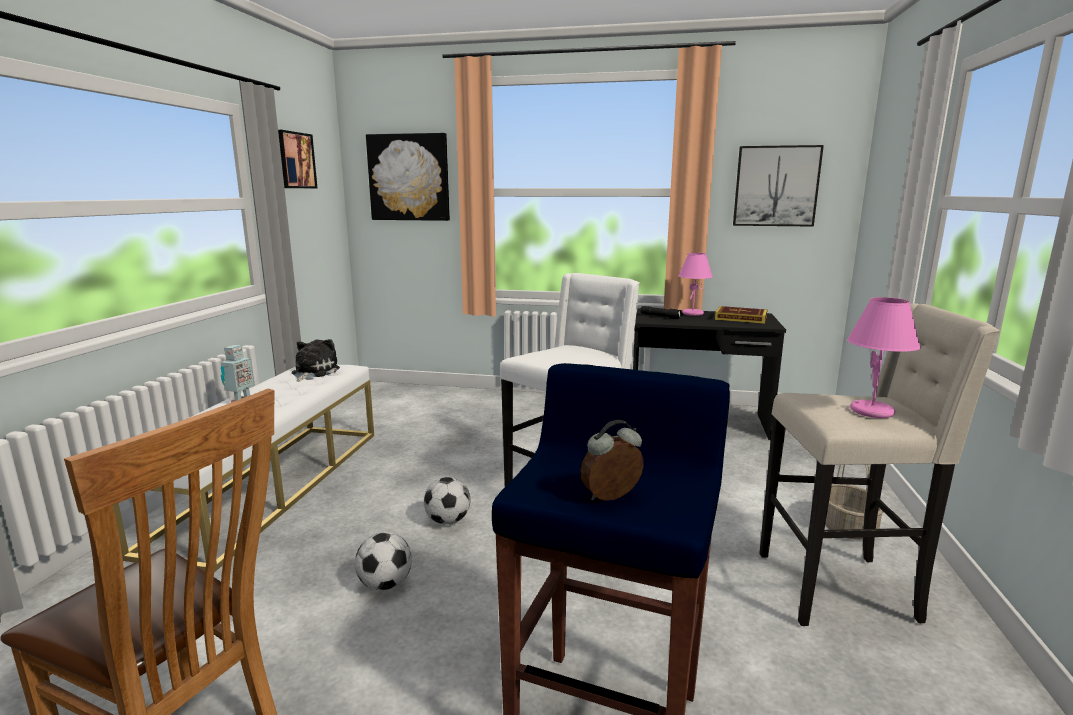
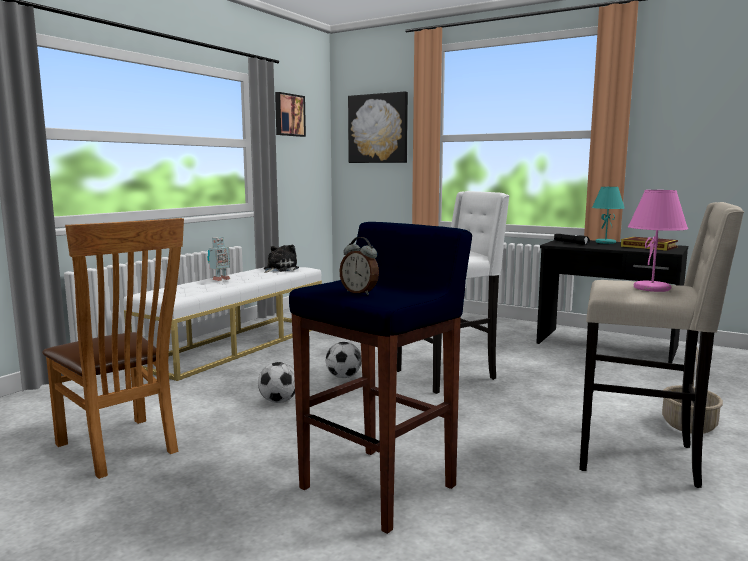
camera: 20 degrees right, 5 degrees down
(612, 498) = (360, 293): alarm clock -> alarm clock turned 135 degrees counterclockwise
(692, 313) = (605, 242): pink table lamp -> turquoise table lamp
(776, 186) = (697, 125): picture -> none

